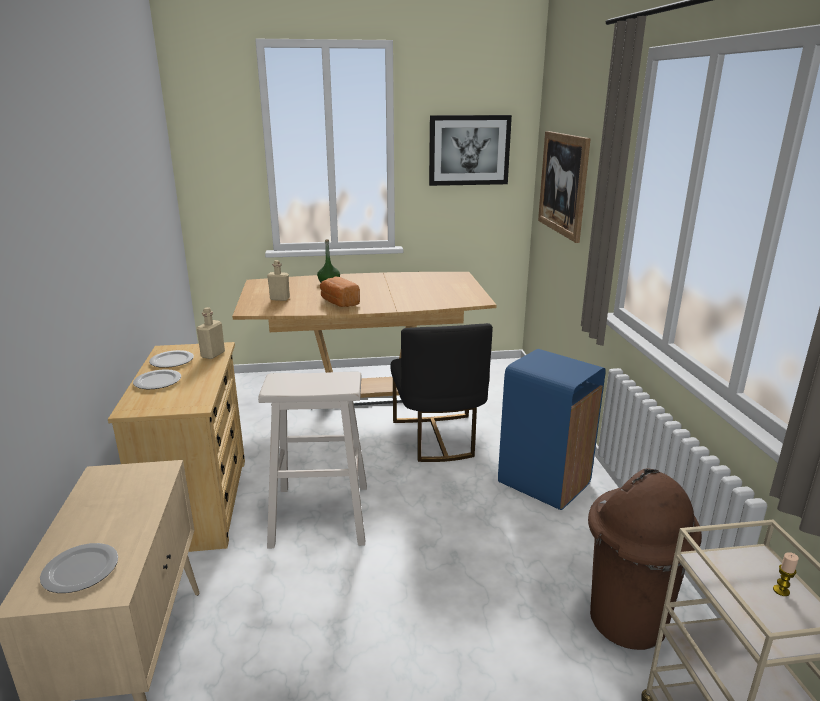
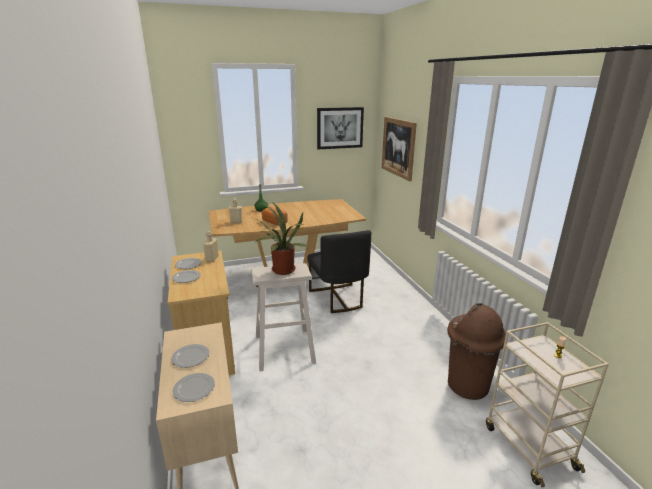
camera: 10 degrees left, 0 degrees up
(103, 514) = (190, 357): none -> plate
(312, 382) = (281, 271): none -> potted plant
(544, 484) = (405, 319): blue trash can -> none

